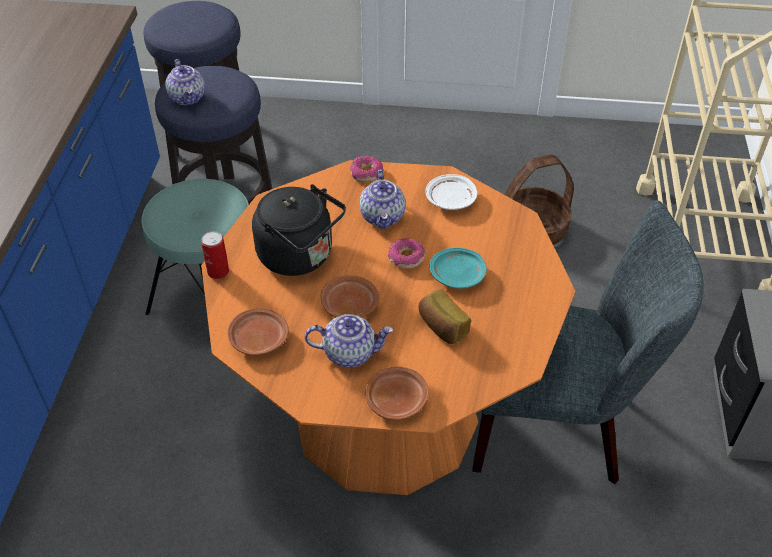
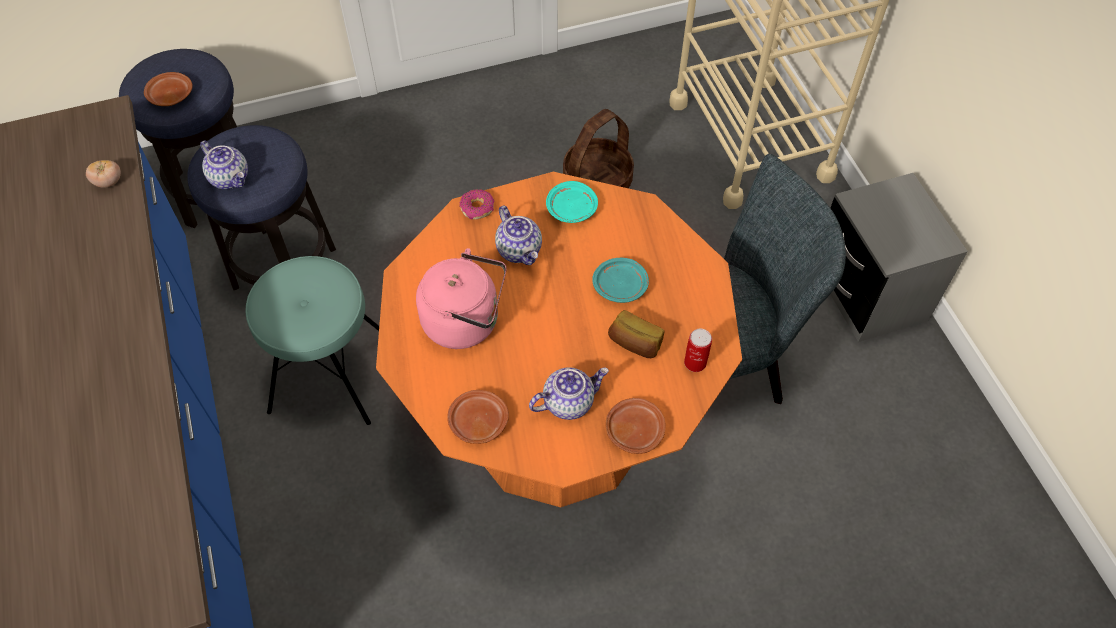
camera: 25 degrees left, 10 degrees up
(79, 57) = (108, 182): none -> tomato
(218, 272) = (397, 368): can -> can (695, 362)
(300, 256) = (466, 322): black kettle -> pink kettle
(349, 305) = (540, 354): brown plate -> brown plate (170, 95)
(406, 258) = (565, 286): donut -> none
(450, 200) = (571, 209): white plate -> turquoise plate

